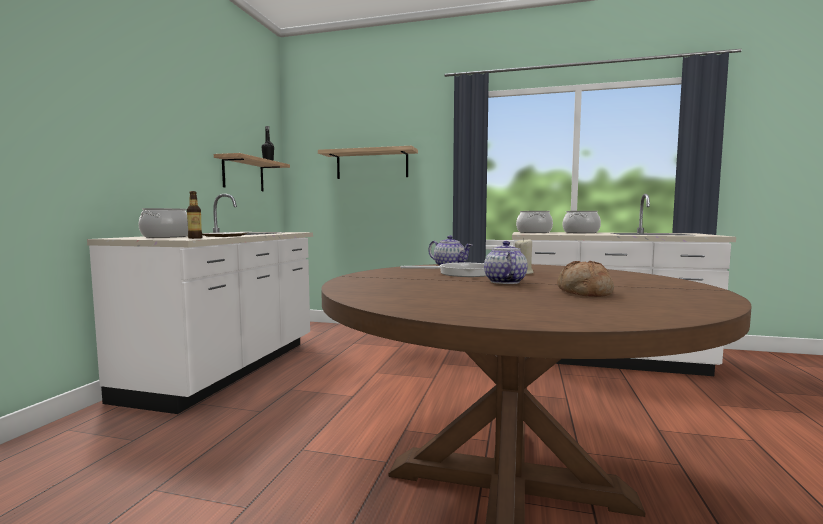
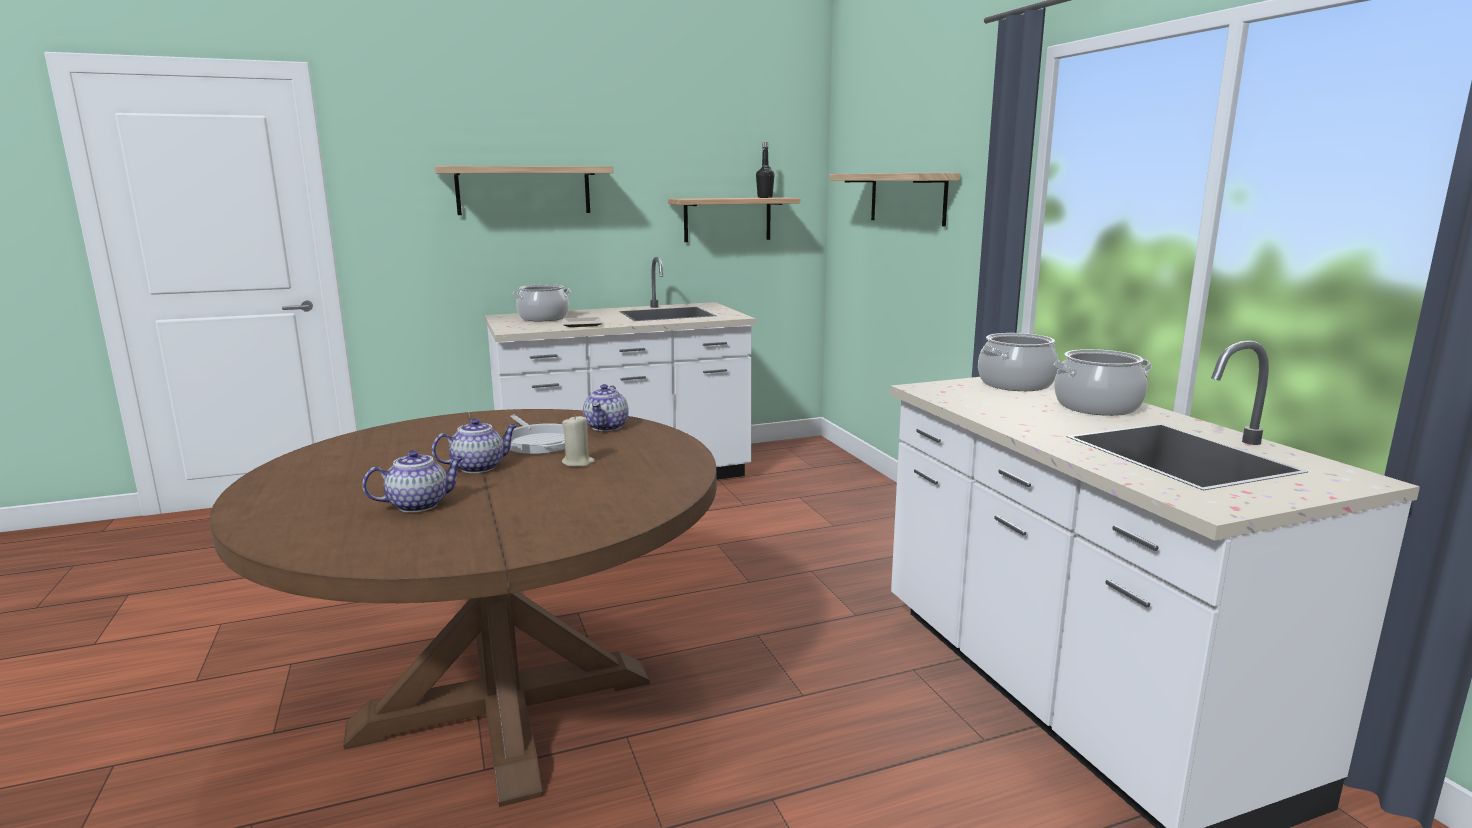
camera: 55 degrees right, 10 degrees up
(117, 125) = (523, 190): none -> shelf
(195, 238) = (531, 328): bottle -> none
(583, 292) = (419, 504): bread -> teapot

